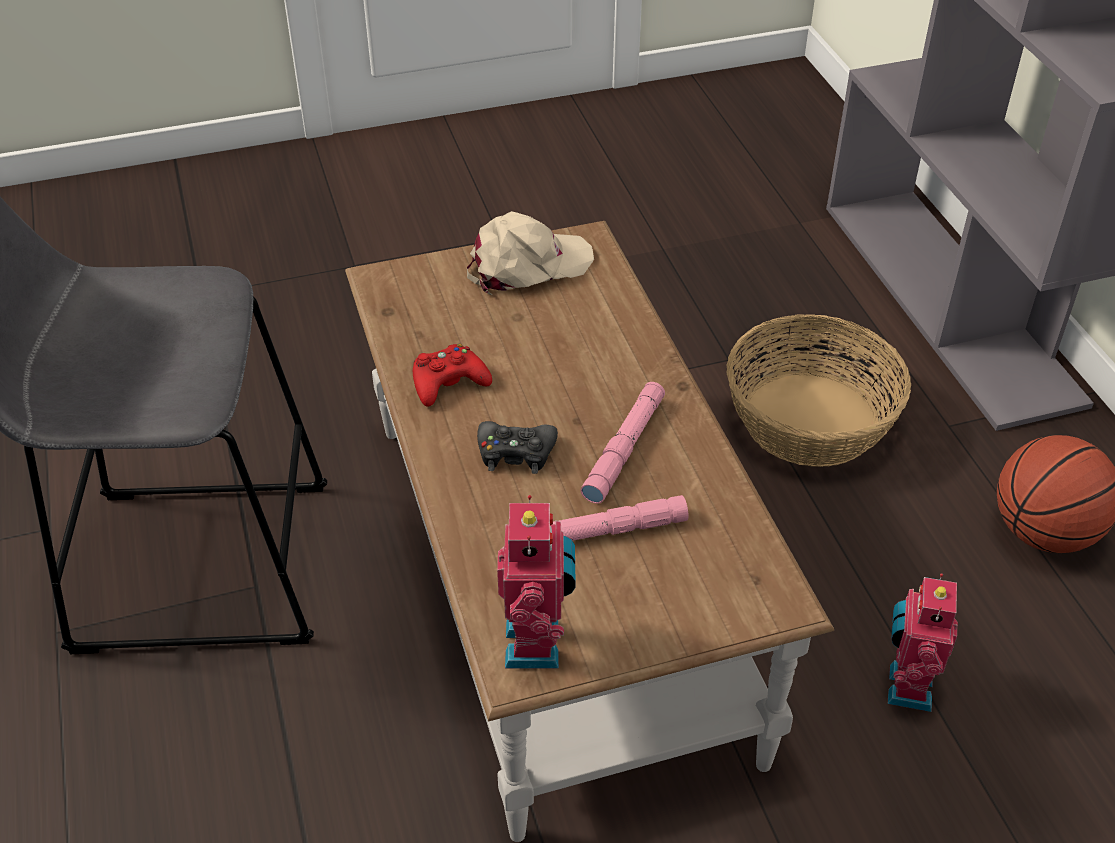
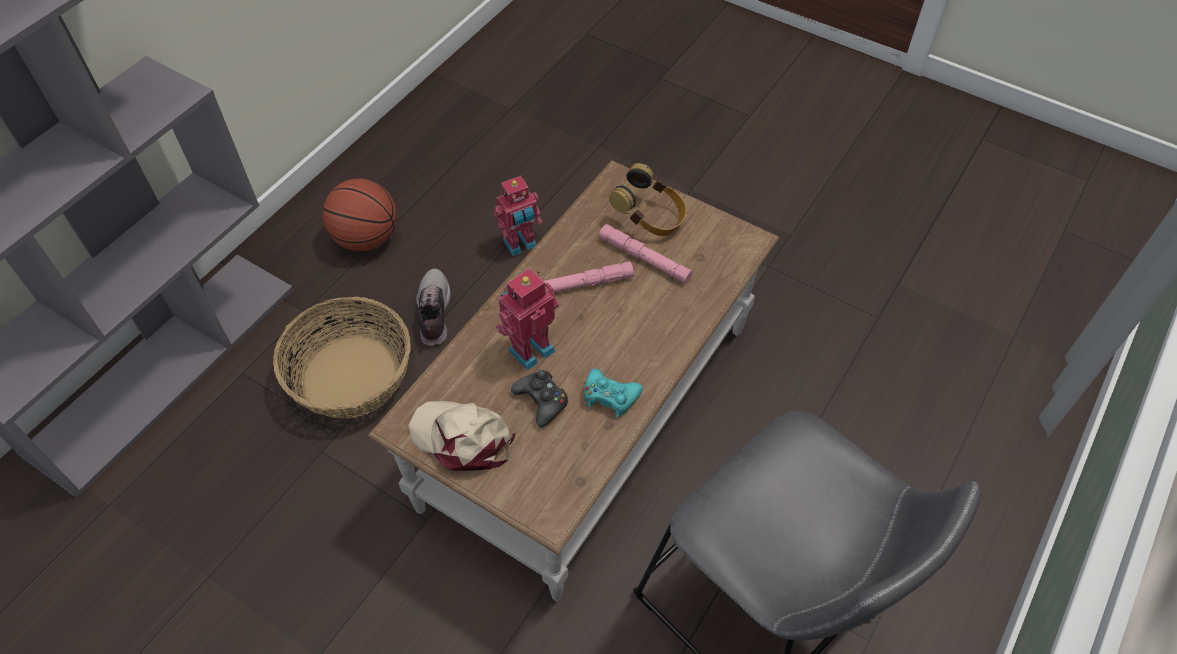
camera: 130 degrees left, 10 degrees up
(448, 383) = (610, 396): red game controller -> turquoise game controller
(516, 453) = (630, 326): black game controller -> black game controller (542, 401)
(537, 644) = (730, 240): toy robot -> toy robot (529, 348)
(667, 584) = (650, 218): none -> headphones
(848, 530) = (433, 313): none -> shoe

